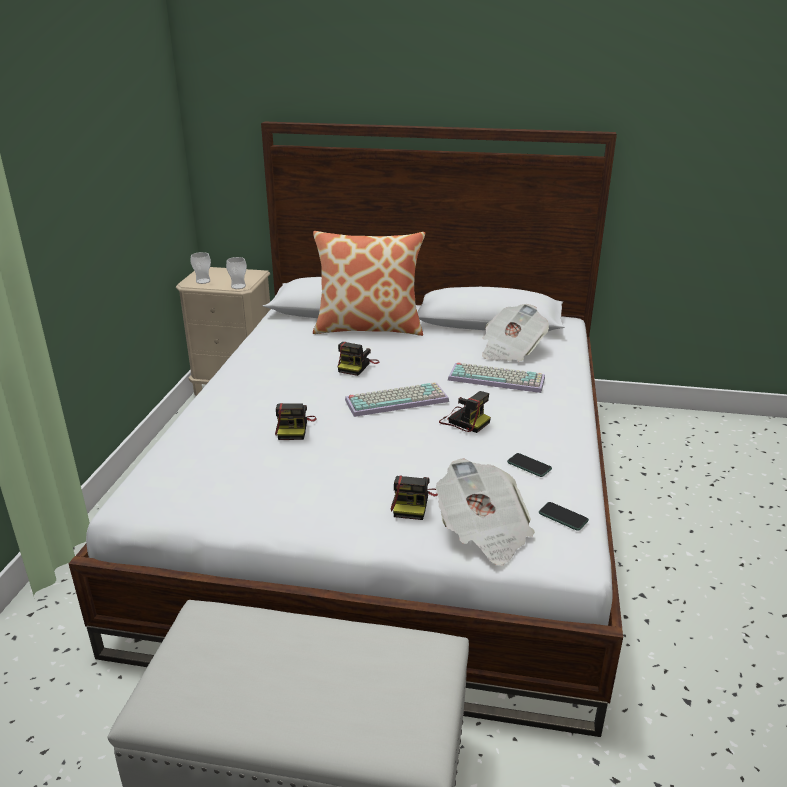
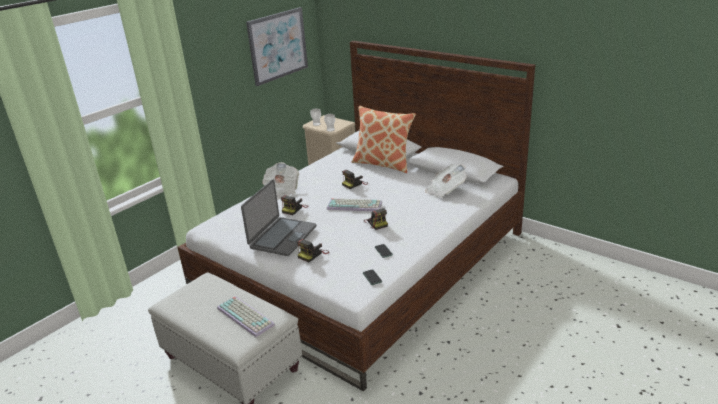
camera: 30 degrees right, 0 degrees up
(133, 131) = (278, 45): none -> picture
(324, 484) = (282, 237): none -> laptop
(483, 532) = (329, 274): newspaper -> newspaper (281, 190)
(498, 378) = (419, 204): keyboard -> keyboard (247, 316)

